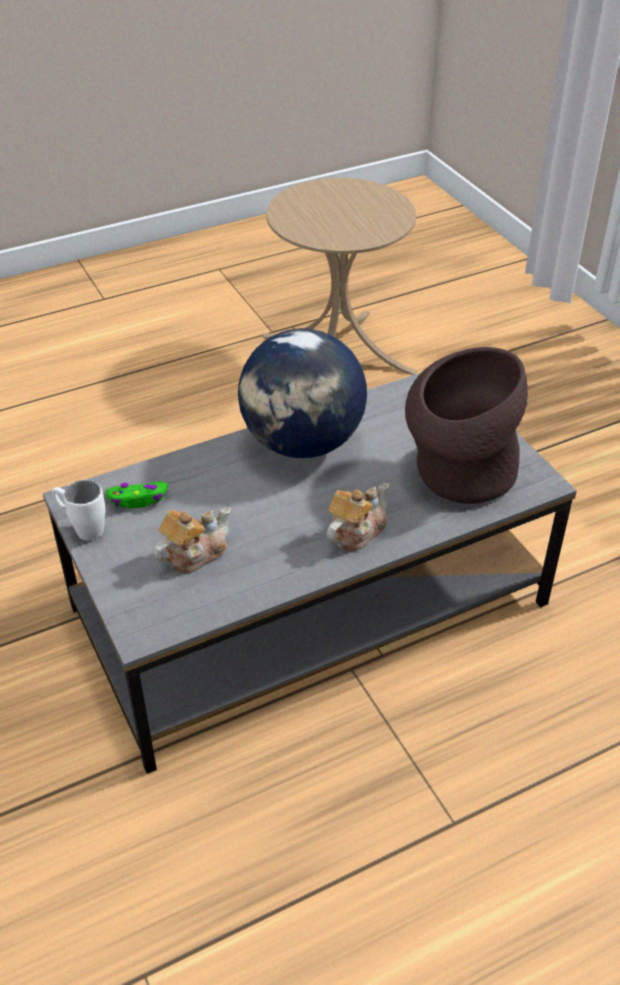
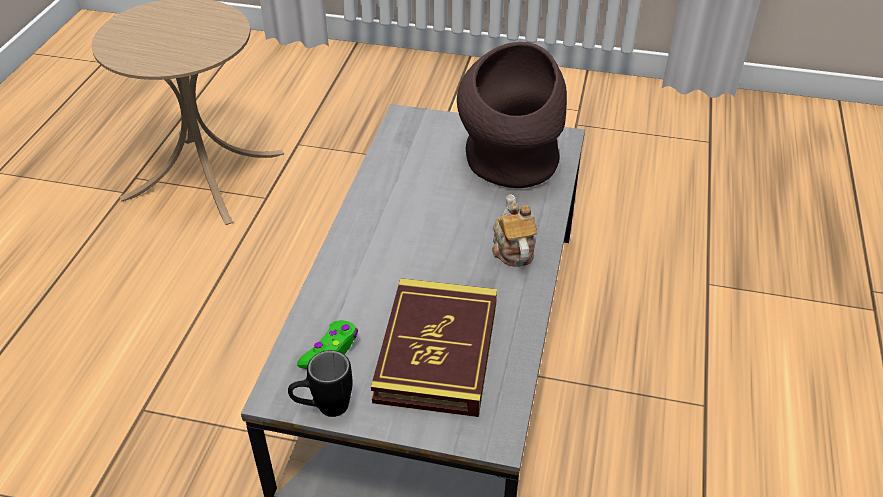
camera: 50 degrees left, 0 degrees up
(82, 528) = (323, 408): white mug -> black mug
(194, 553) = (437, 351): teapot -> book
(302, 443) = (383, 220): globe -> none

